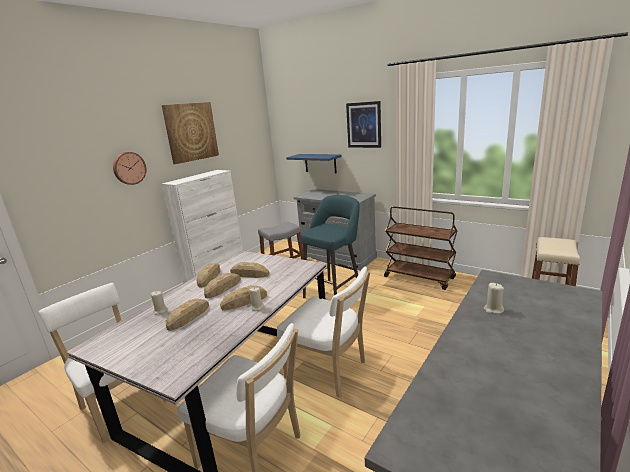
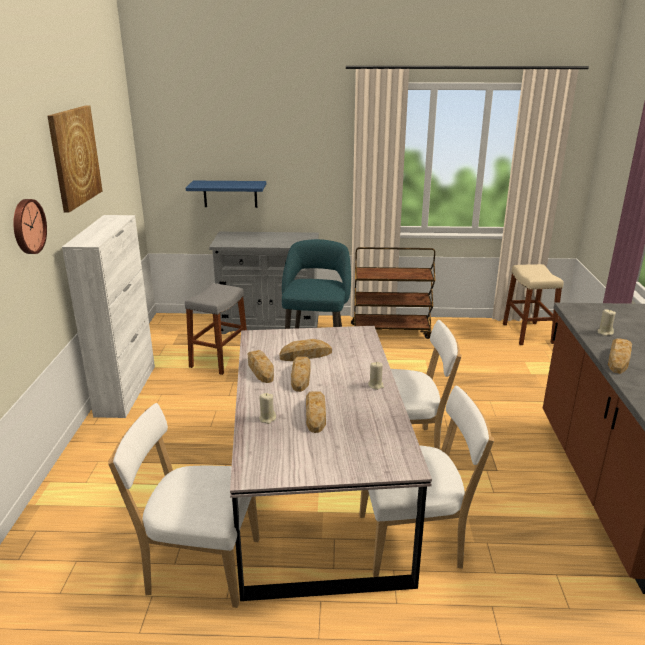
camera: 35 degrees left, 5 degrees up
(244, 301) = (351, 383): bread -> bread (618, 359)
(364, 125) = (302, 141): picture -> none

